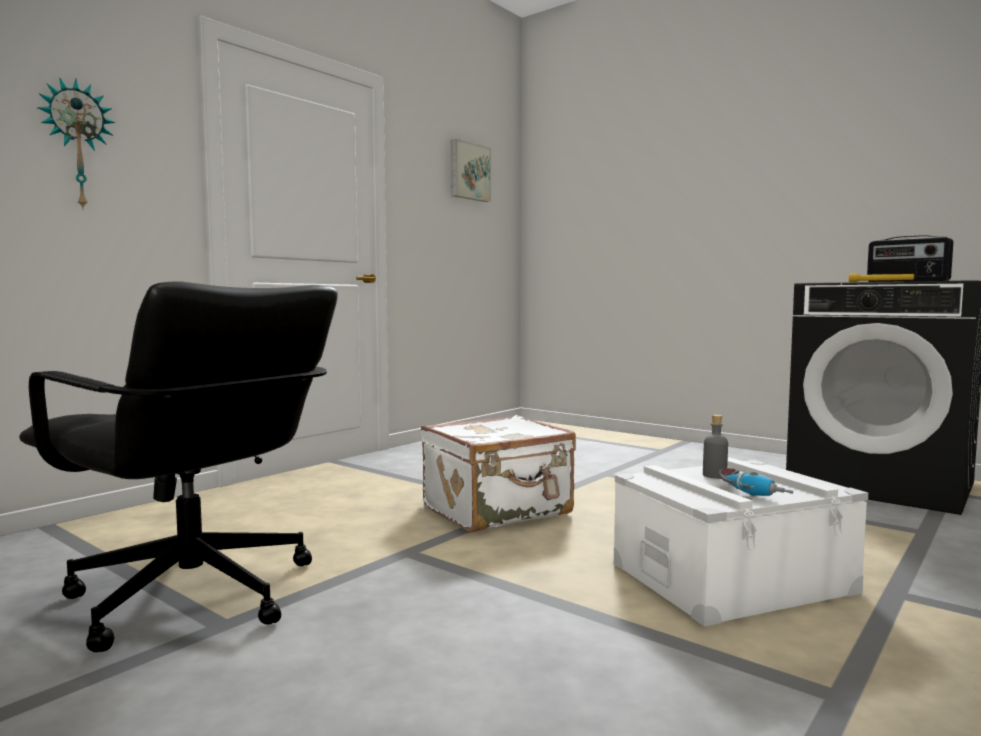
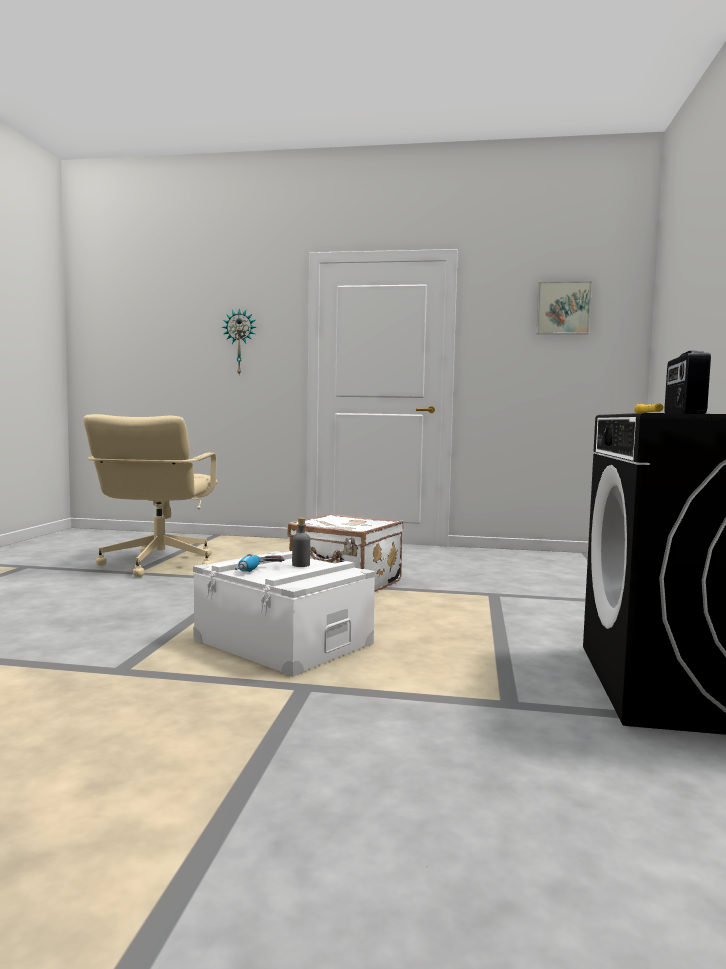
camera: 60 degrees right, 0 degrees up
(193, 597) = (158, 564): black office chair -> beige office chair

